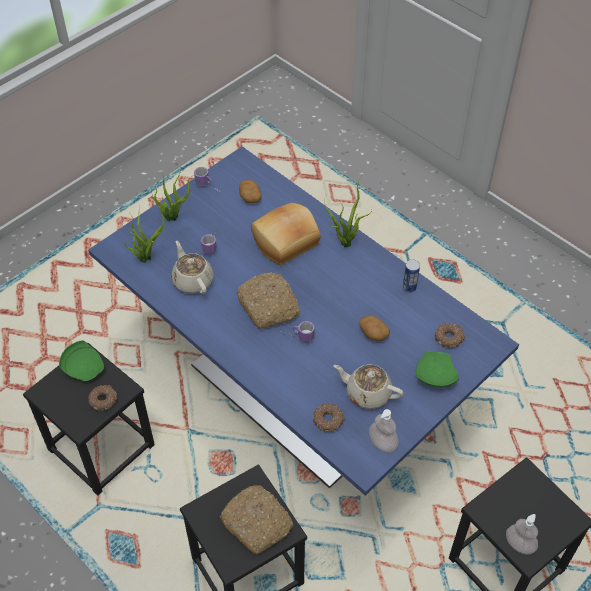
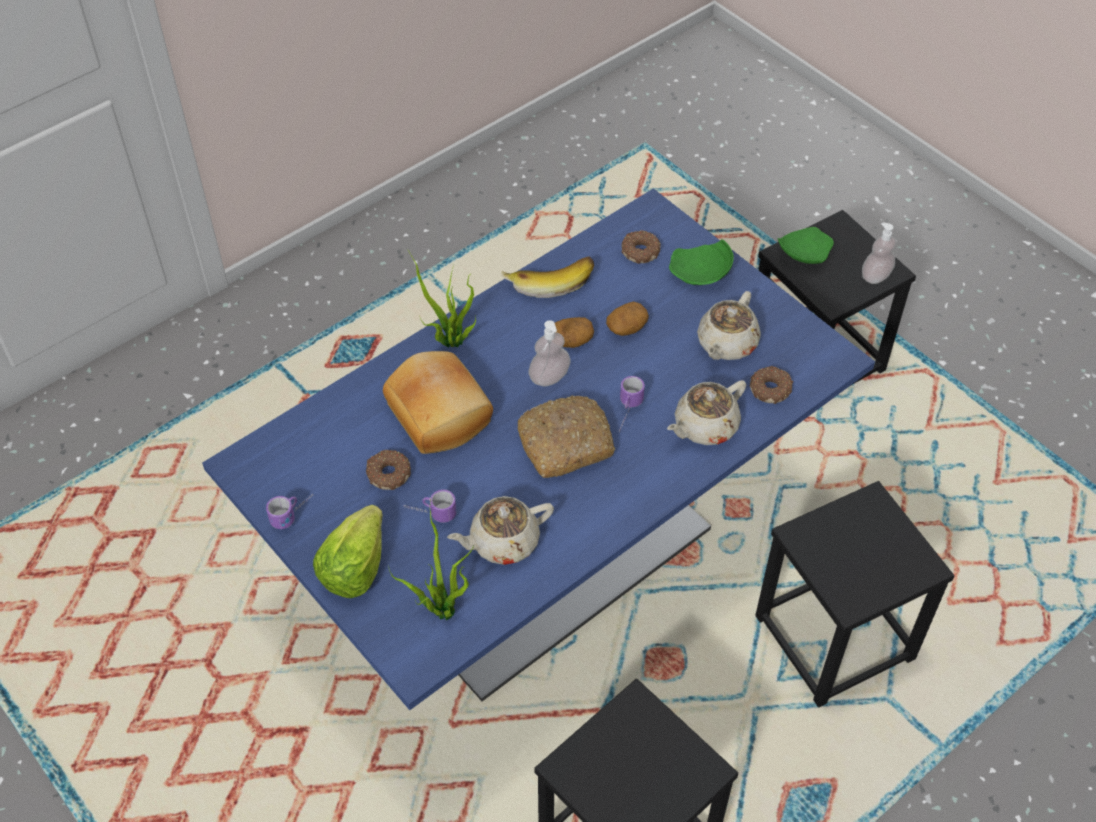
camera: 85 degrees left, 0 degrees up
(84, 367) = (587, 770): green plate -> green plate (803, 254)
(103, 400) = (655, 736): donut -> donut (388, 473)
(173, 217) = (354, 568): potted plant -> lettuce
(250, 197) = (330, 456): potato -> potato (571, 340)
(257, 523) = (863, 533): bread -> none
(290, 381) = (704, 426): none -> beige teapot
(382, 443) = (804, 336): soap dispenser -> soap dispenser (549, 377)
(409, 288) = (549, 280): can -> banana

